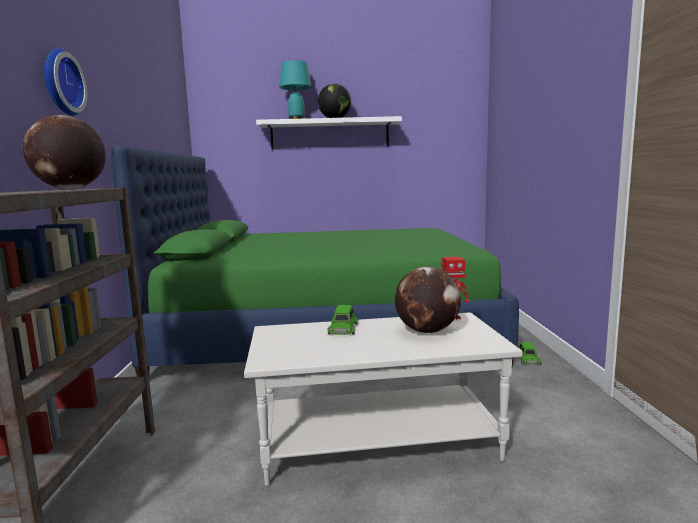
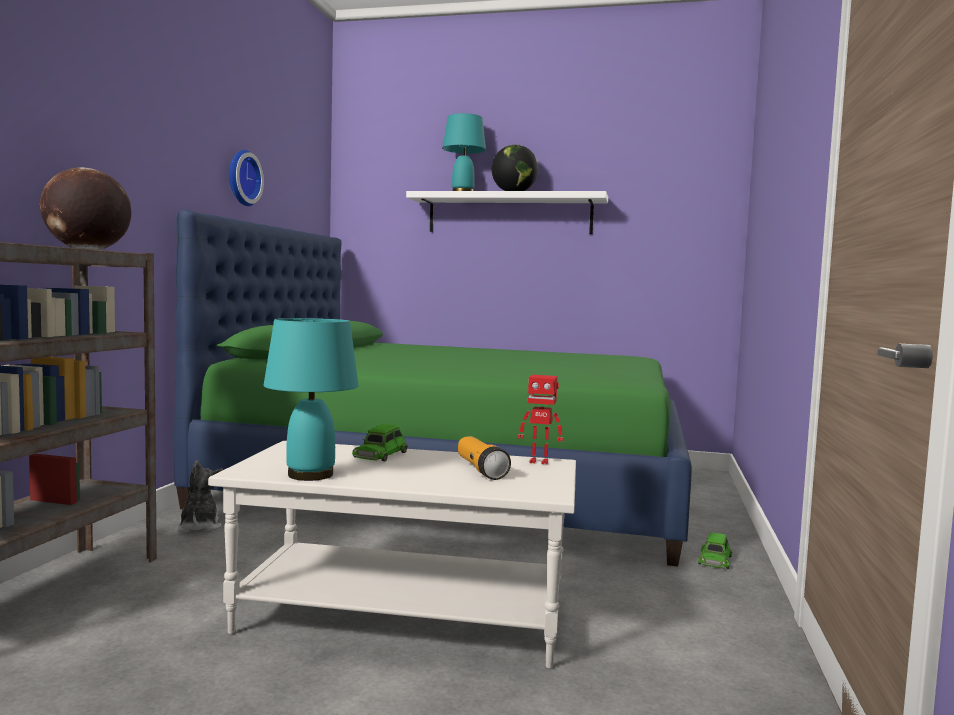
camera: 15 degrees right, 5 degrees down
(60, 83) = (114, 134): wall clock -> wall clock (241, 178)
(167, 396) = (199, 527): none -> plush toy
(319, 356) = (310, 475): none -> turquoise table lamp
(427, 331) = (481, 470): globe -> flashlight

